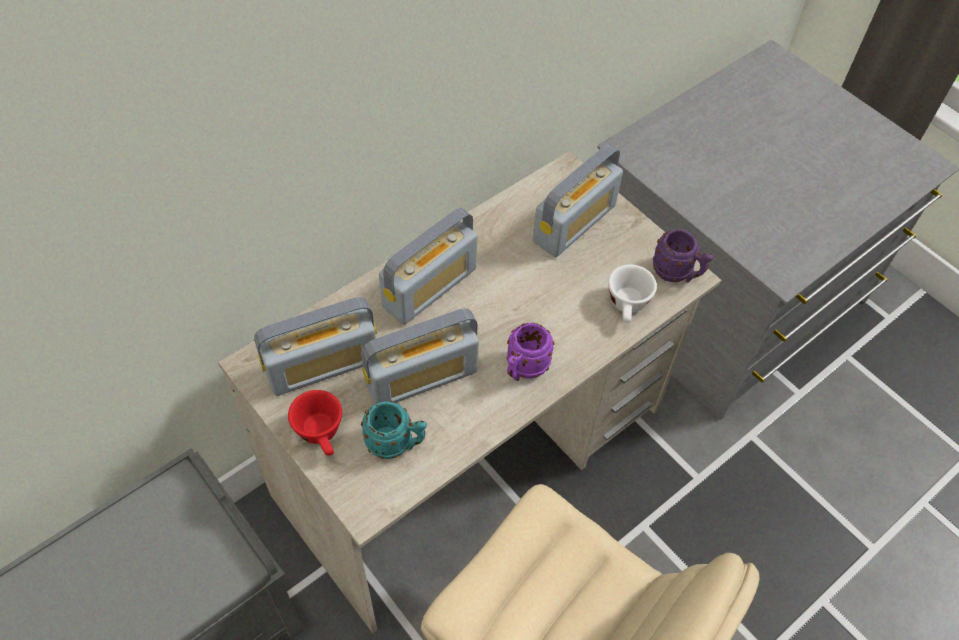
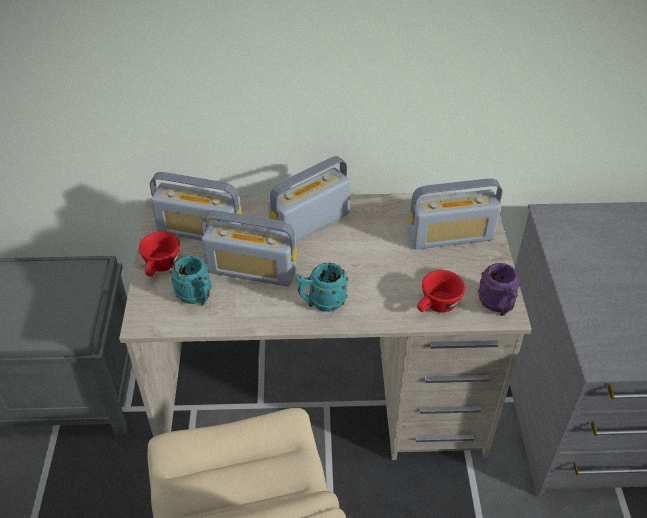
camera: 40 degrees right, 10 degrees down
(430, 287) = (310, 223): radio -> radio turned 150 degrees clockwise
(523, 369) = (321, 302): purple mug -> turquoise mug
(627, 307) = (436, 306): white cup -> red cup

